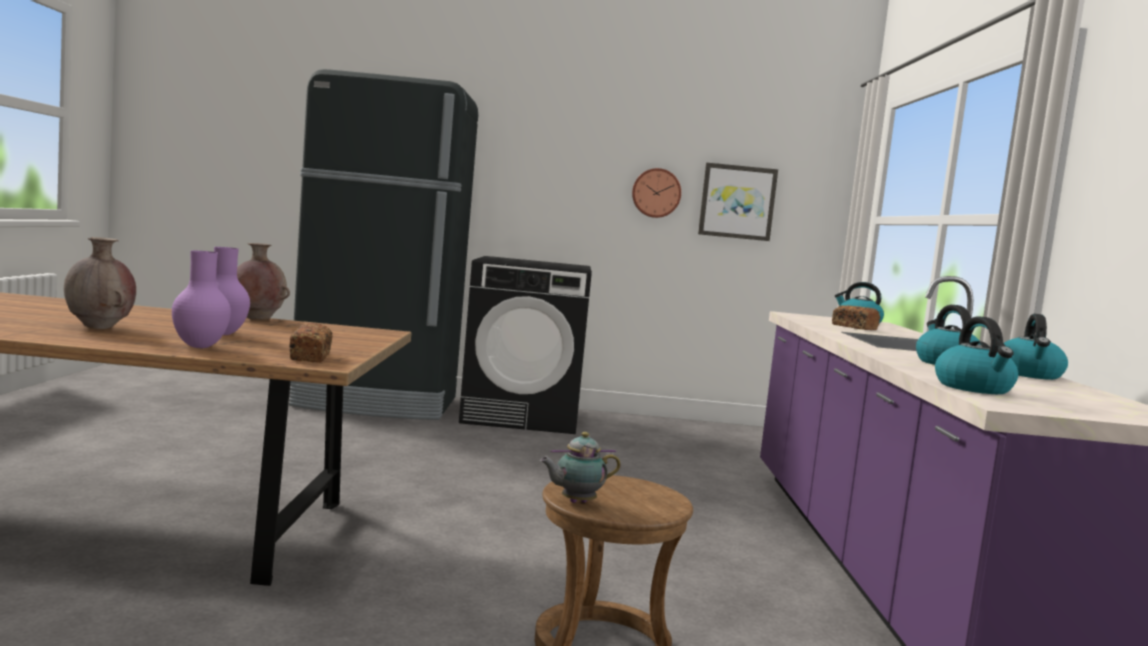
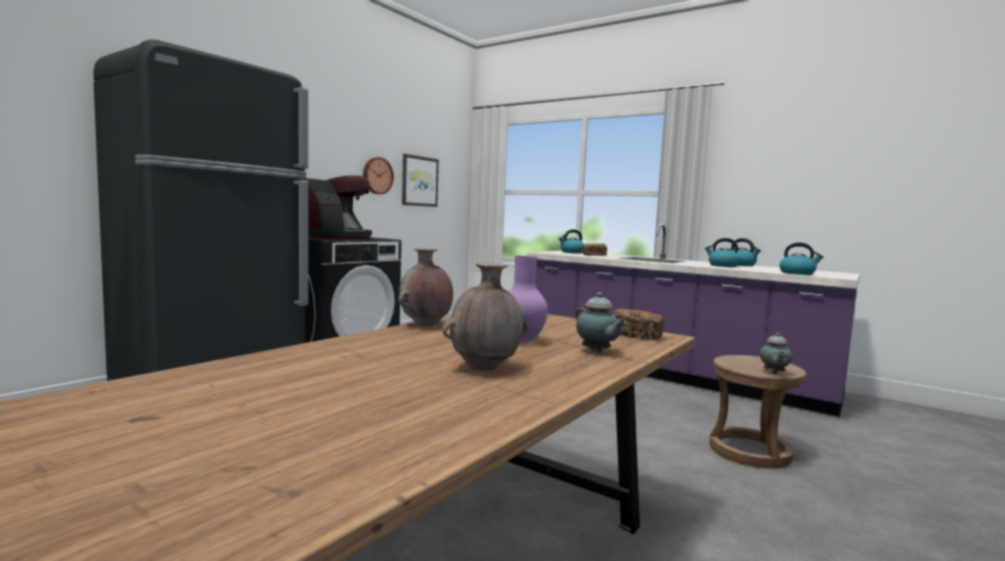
camera: 55 degrees left, 0 degrees up
(200, 346) = (597, 352): purple vase -> teapot
(529, 262) = (336, 237): none -> coffee machine

